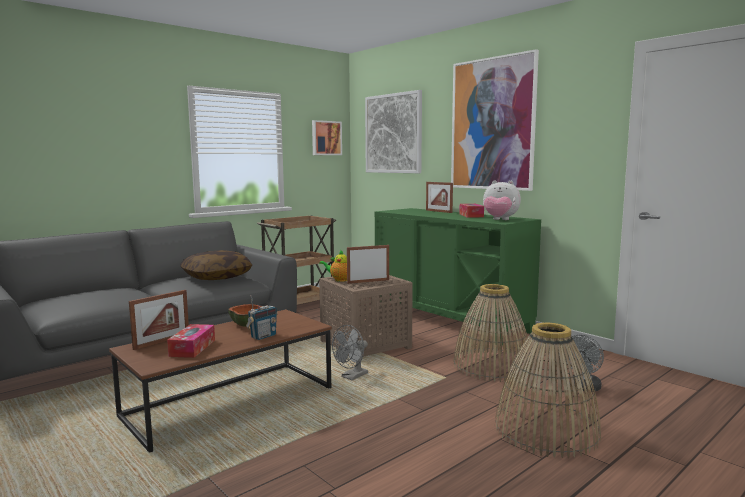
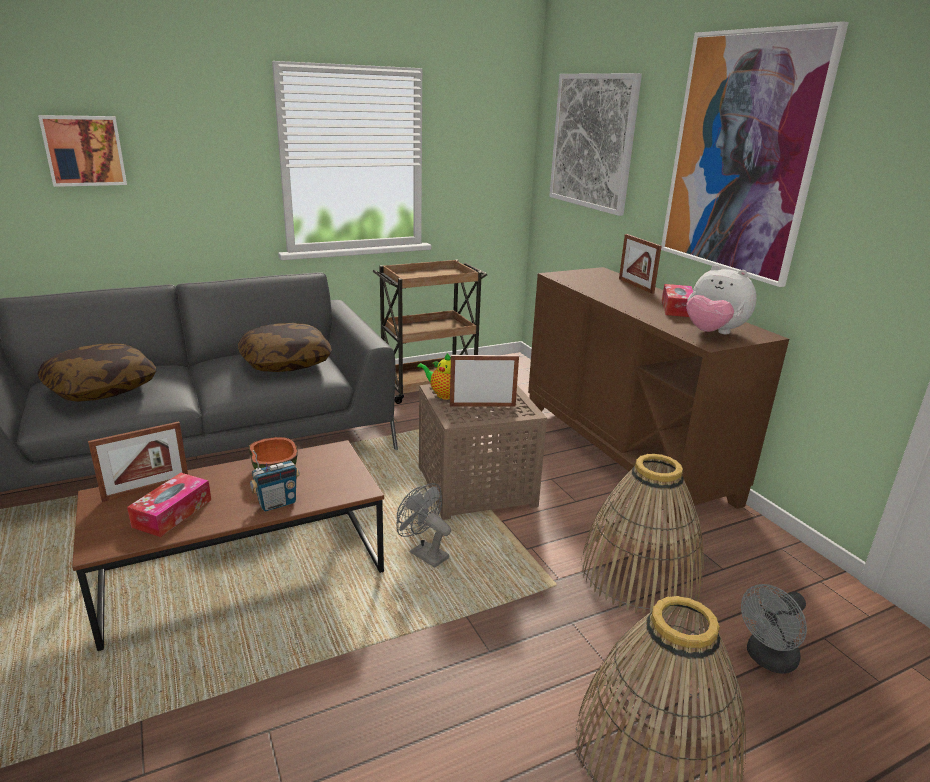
camera: 15 degrees right, 15 degrees up
(88, 298) = (101, 388): none -> pillow
(326, 138) = (495, 138): picture -> picture (84, 150)
(352, 377) = (424, 553): grey fan -> grey fan turned 75 degrees clockwise
(450, 319) = (625, 453): green cabinet -> brown cabinet

